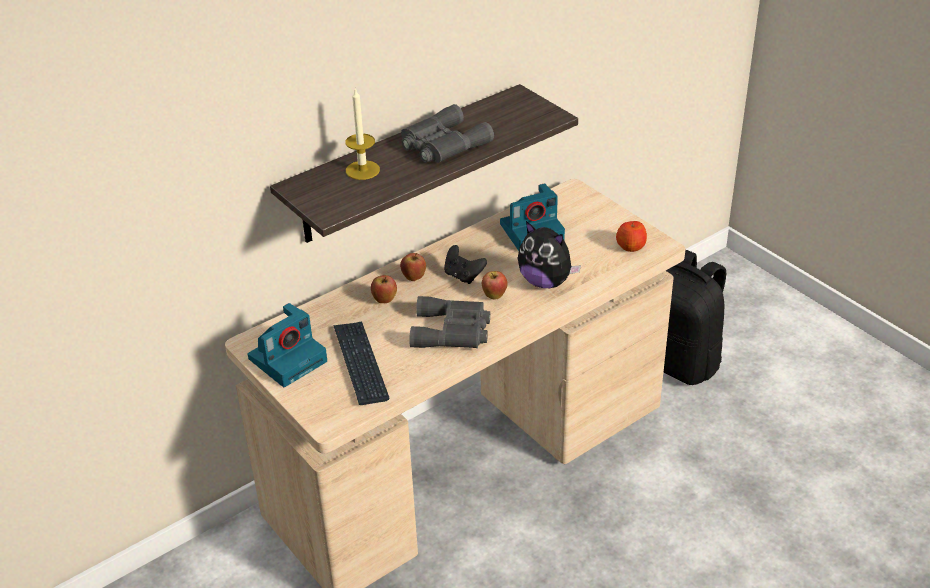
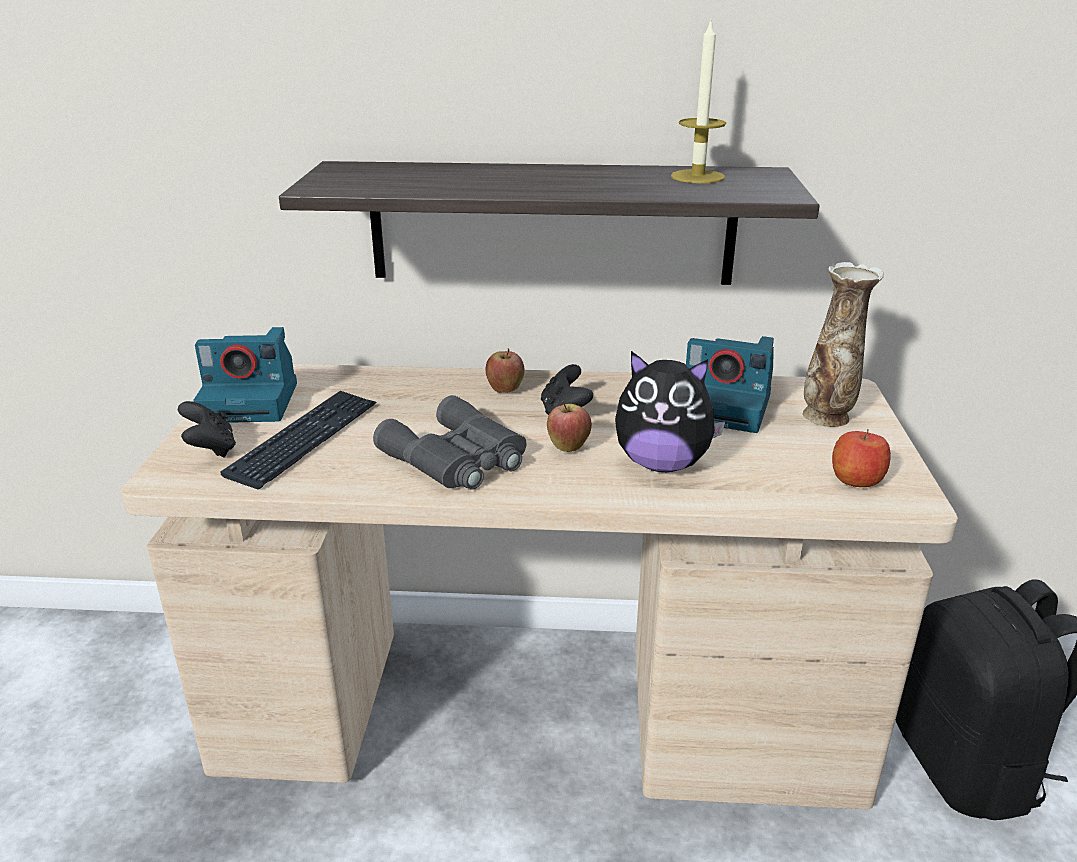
camera: 40 degrees right, 10 degrees down
(322, 396) = (211, 449): none -> black game controller
(362, 170) = (436, 173): candle -> candle (697, 177)
(384, 300) = (437, 396): apple -> none
(442, 144) = (574, 179): grey binoculars -> none
(546, 282) = (662, 464): plush toy -> plush toy turned 60 degrees counterclockwise
(582, 214) = (827, 416): none -> vase

